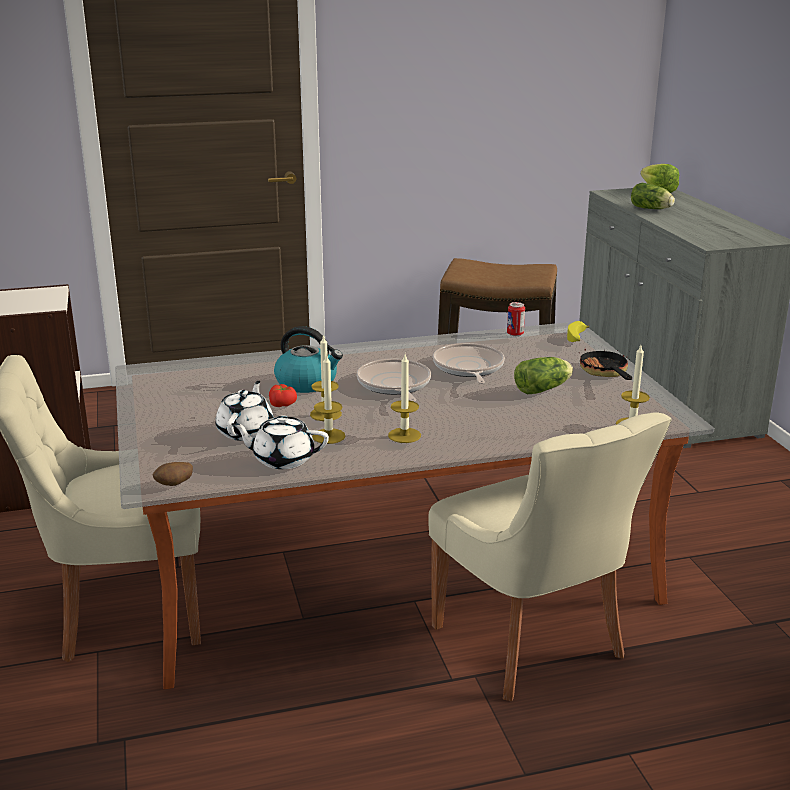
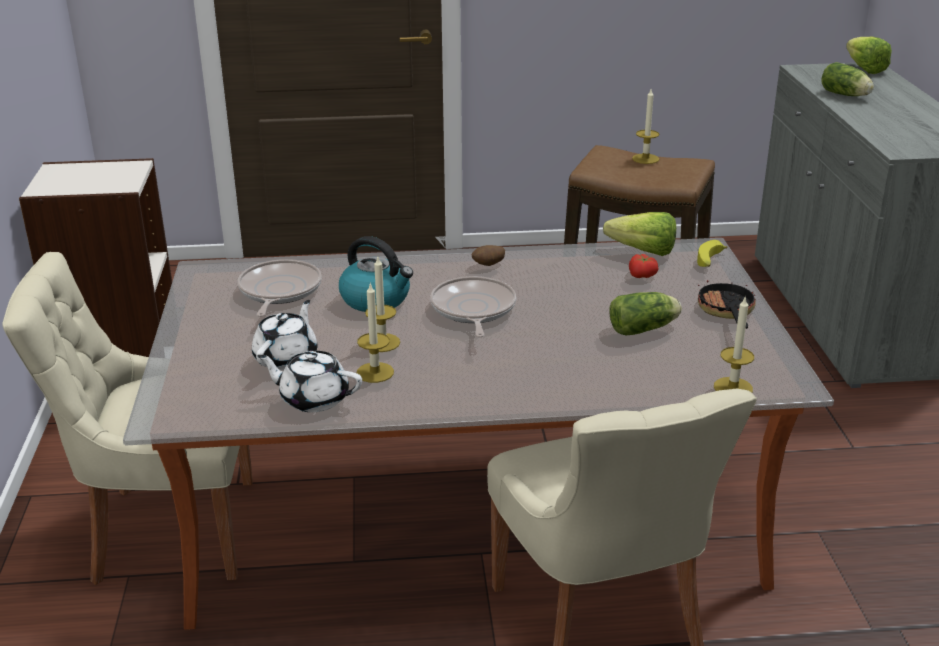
camera: 10 degrees right, 5 degrees up
(174, 485) = (186, 421): potato -> potato (488, 265)
(283, 405) = (339, 326): tomato -> tomato (642, 275)
(404, 435) = (460, 379): candle -> candle (645, 159)
(468, 368) = (566, 293): frying pan -> frying pan (278, 291)
(515, 334) = (637, 250): can -> lettuce

